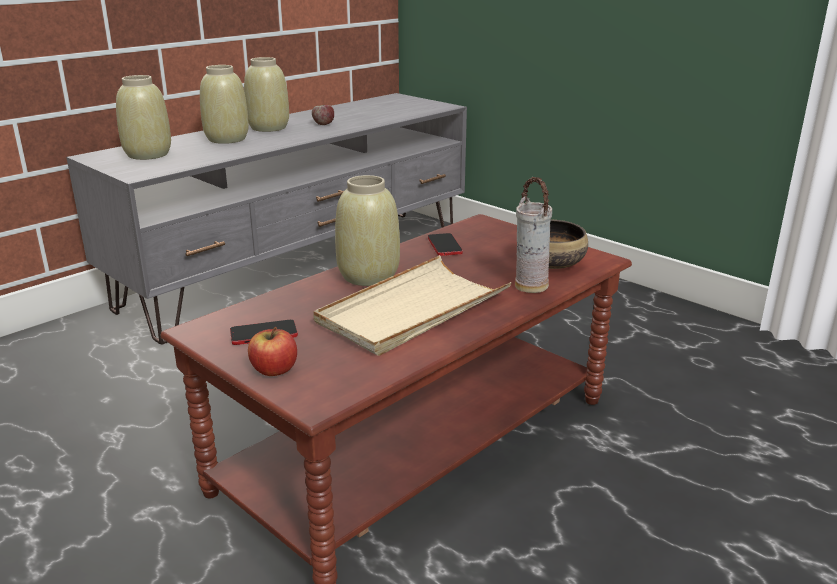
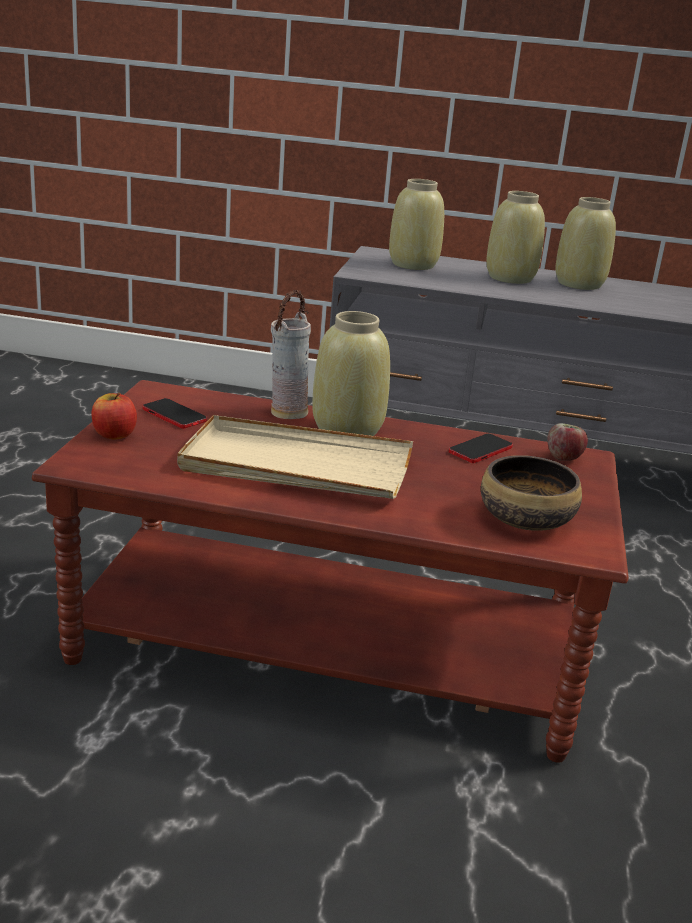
camera: 55 degrees right, 0 degrees up
(323, 124) = (644, 301): apple -> apple (564, 457)
(529, 287) = (436, 517): vase -> vase (287, 413)

